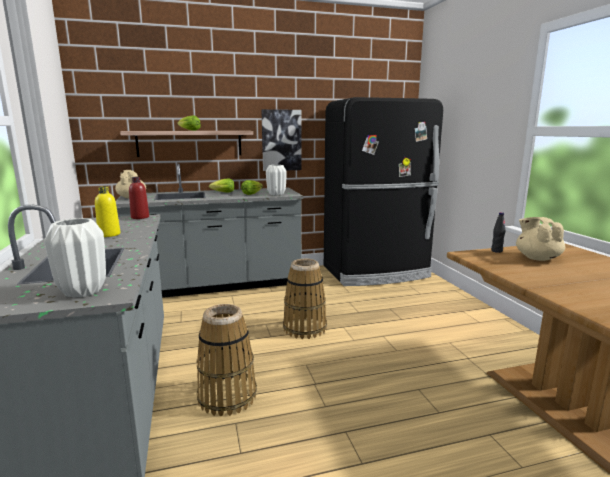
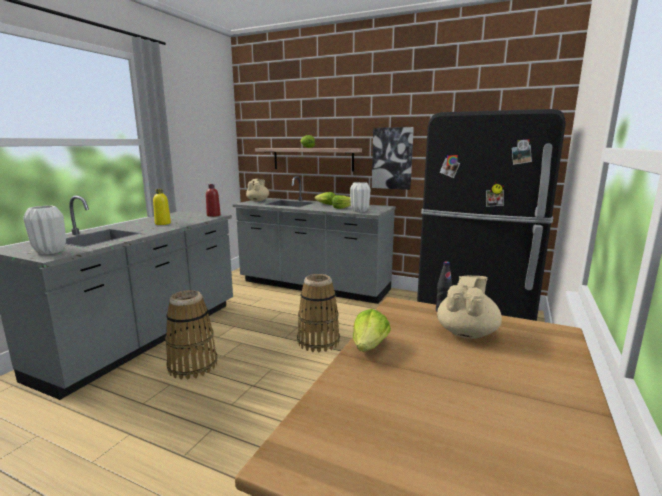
camera: 40 degrees right, 0 degrees up
(527, 280) = (369, 346): none -> lettuce

